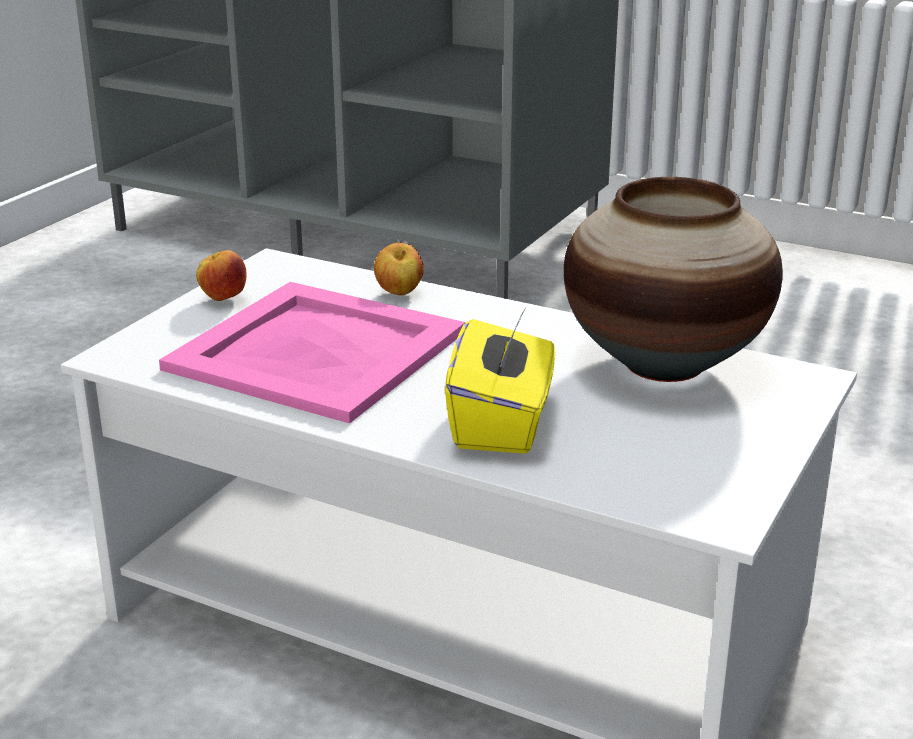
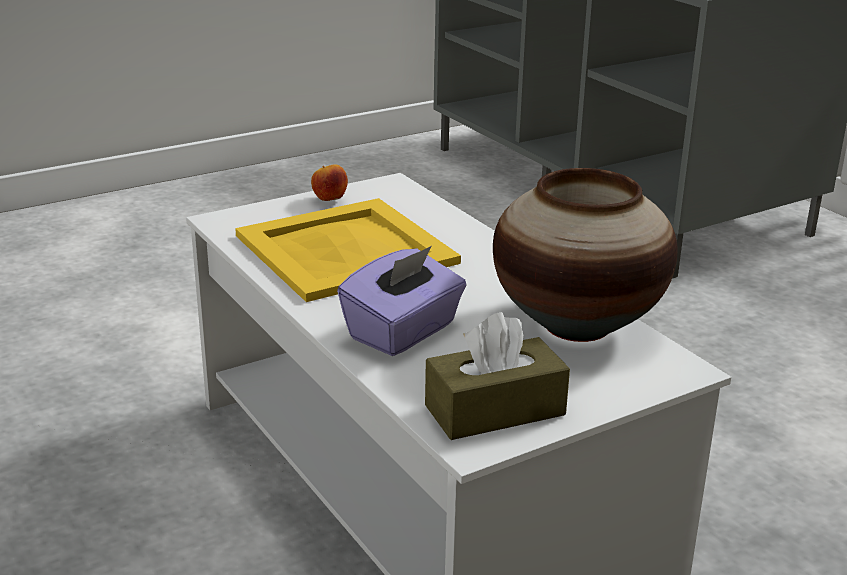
camera: 30 degrees right, 0 degrees up
(320, 350) = (348, 249): pink tray -> yellow tray
(399, 293) = (449, 225): apple -> none
(501, 424) = (403, 332): yellow tissue box -> purple tissue box
(699, 476) = (495, 410): none -> brown tissue box

